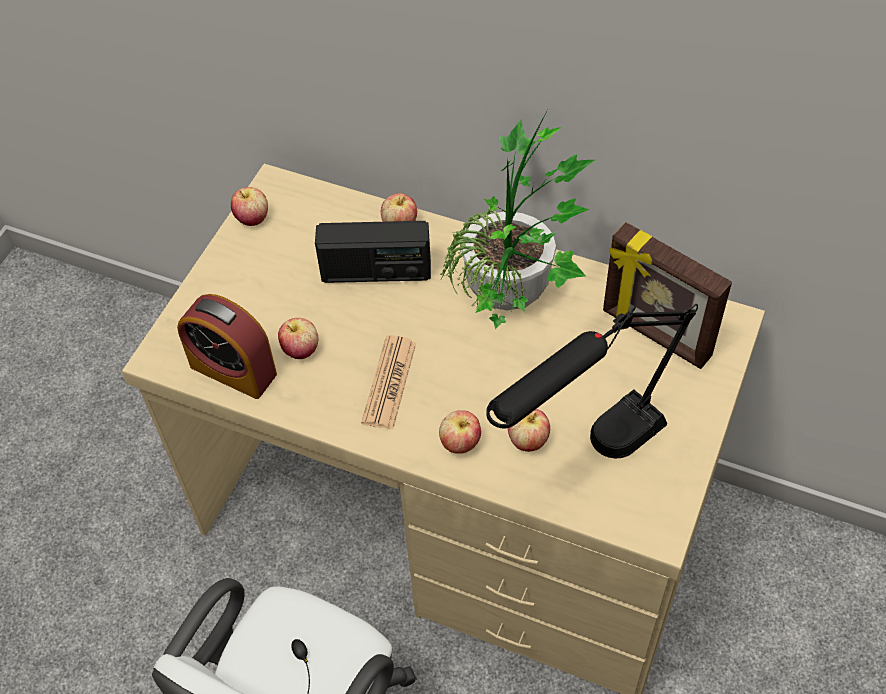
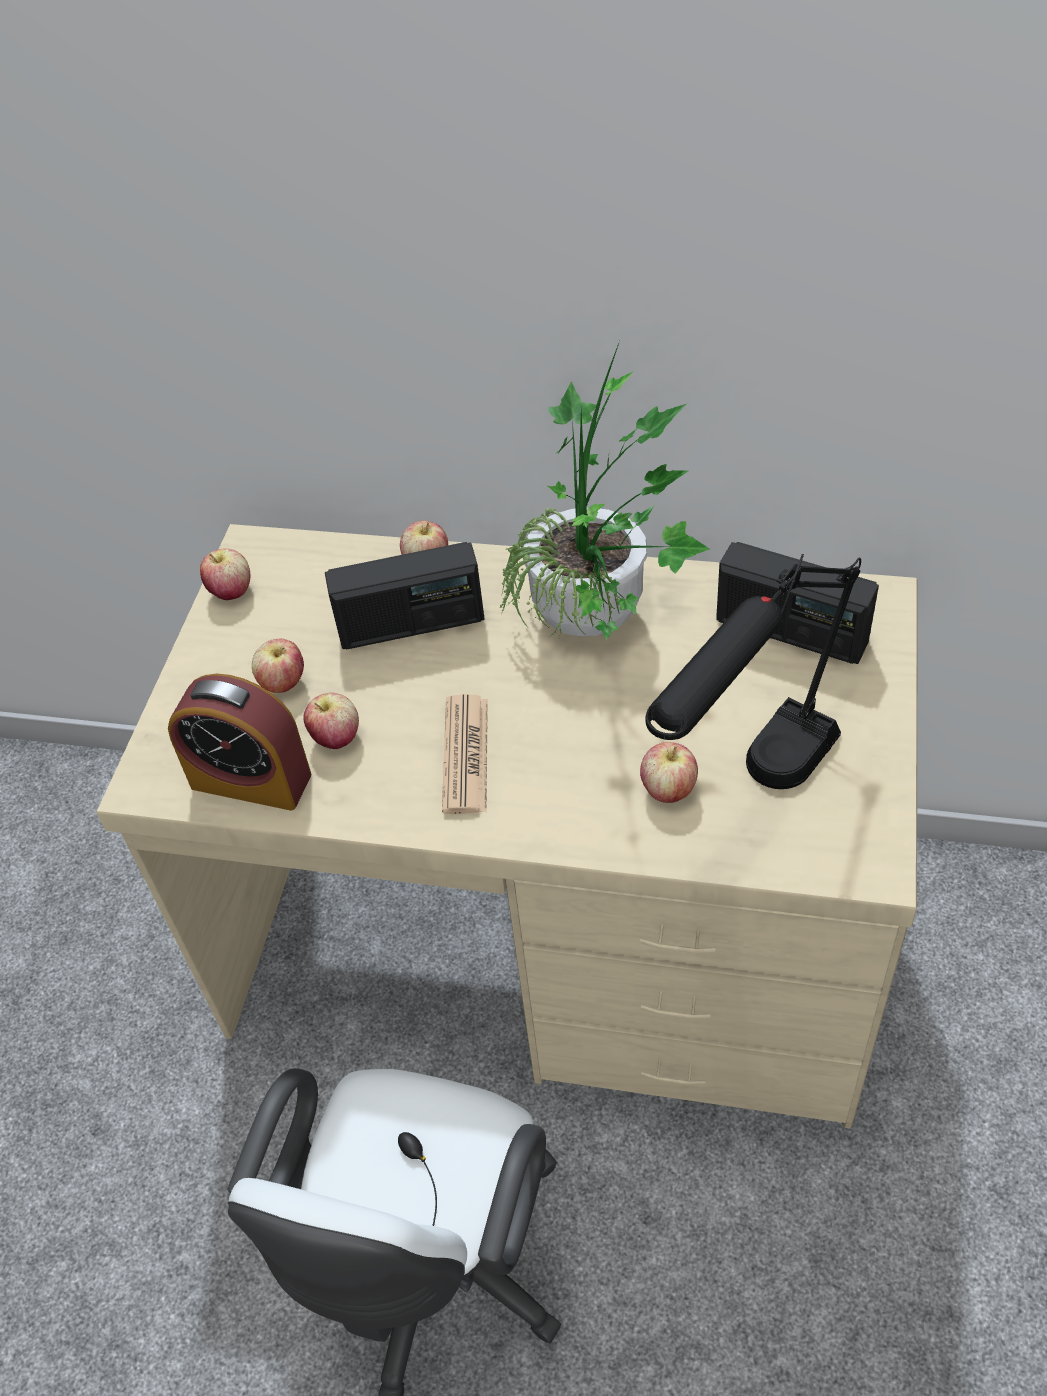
camera: 10 degrees left, 5 degrees down
(460, 443) = (580, 811): apple -> apple (283, 683)
(655, 335) = (791, 631): picture frame -> radio

